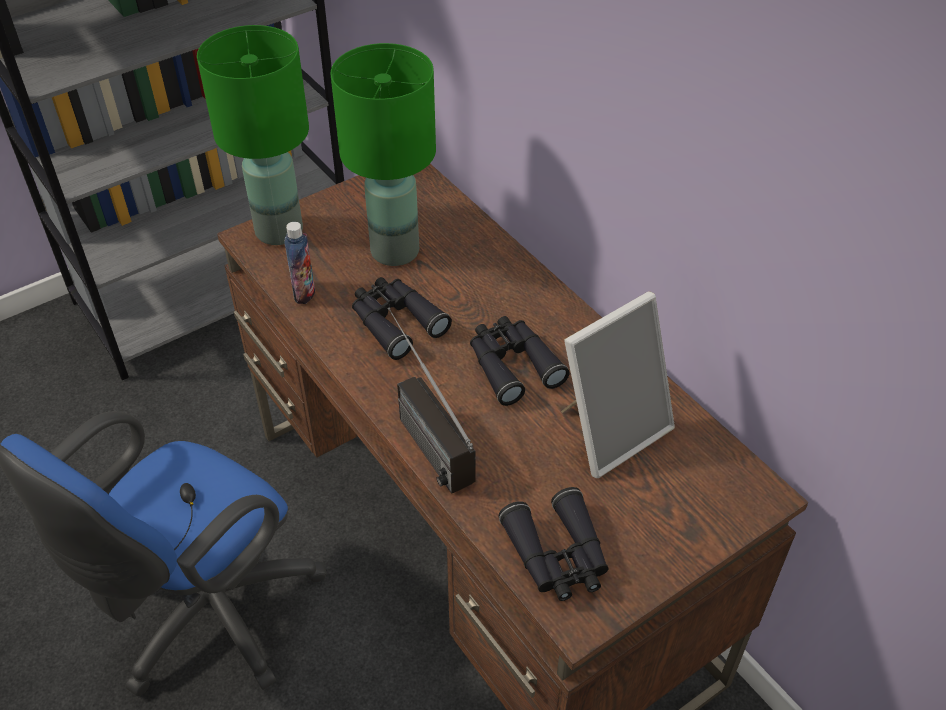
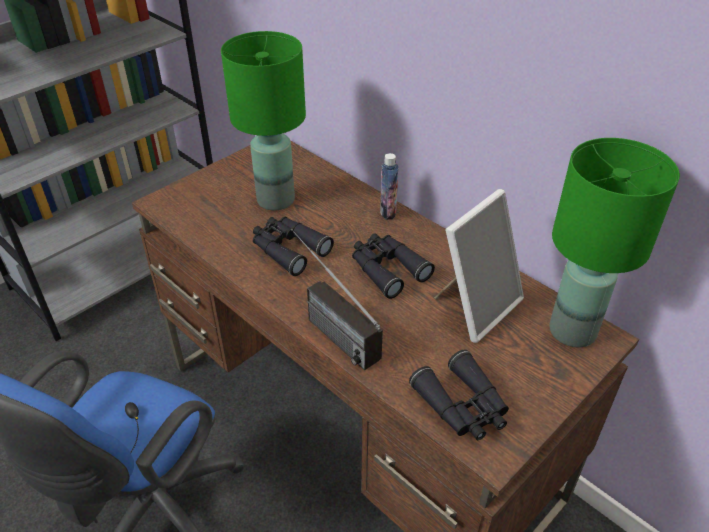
camera: 10 degrees left, 5 degrees down
(280, 231) = (182, 195): green table lamp -> green table lamp (574, 331)
(304, 293) = (211, 237): bottle -> bottle (388, 212)

